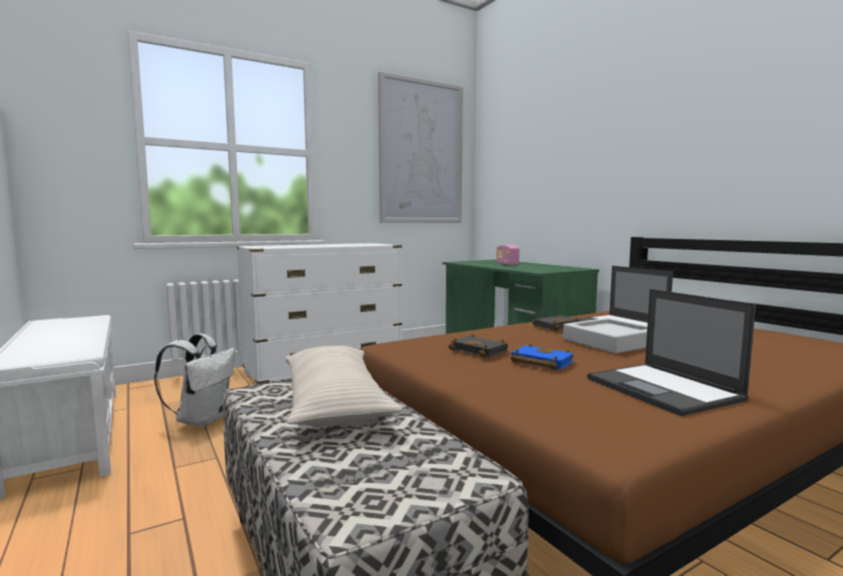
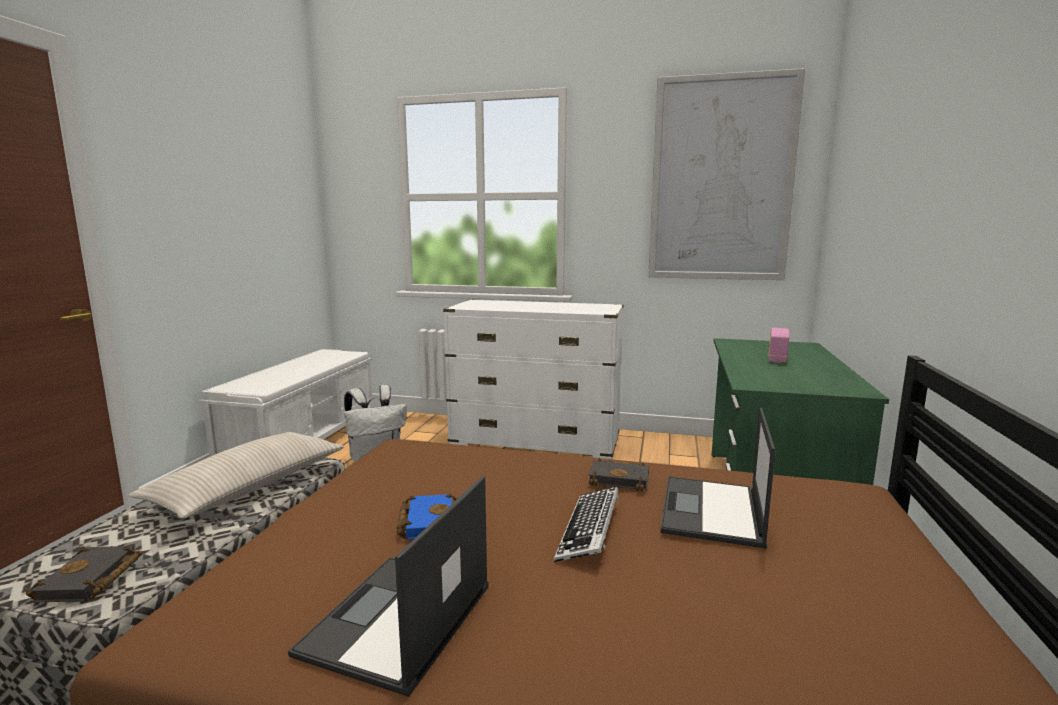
camera: 45 degrees right, 5 degrees up
(480, 351) = (430, 482): black book -> black book (90, 581)
(610, 342) = (589, 530): grey tray -> keyboard

